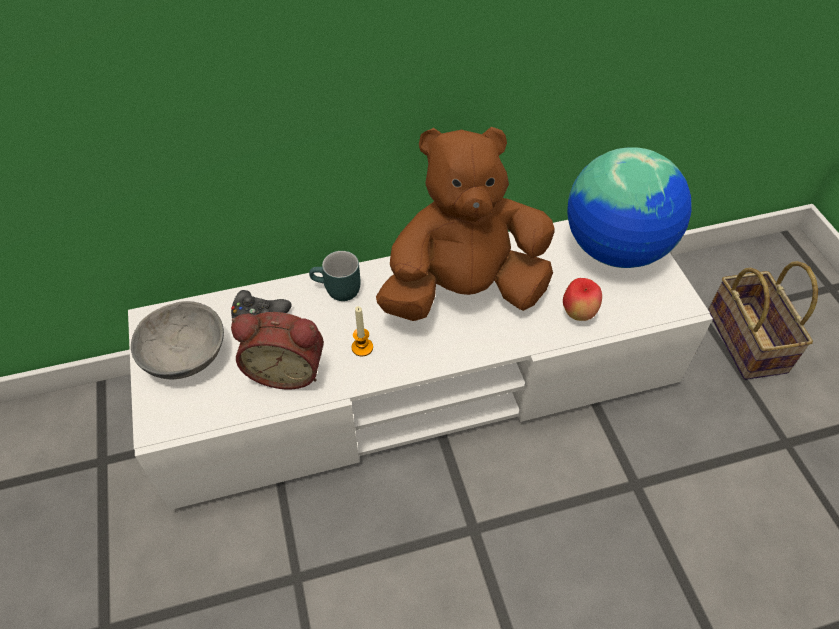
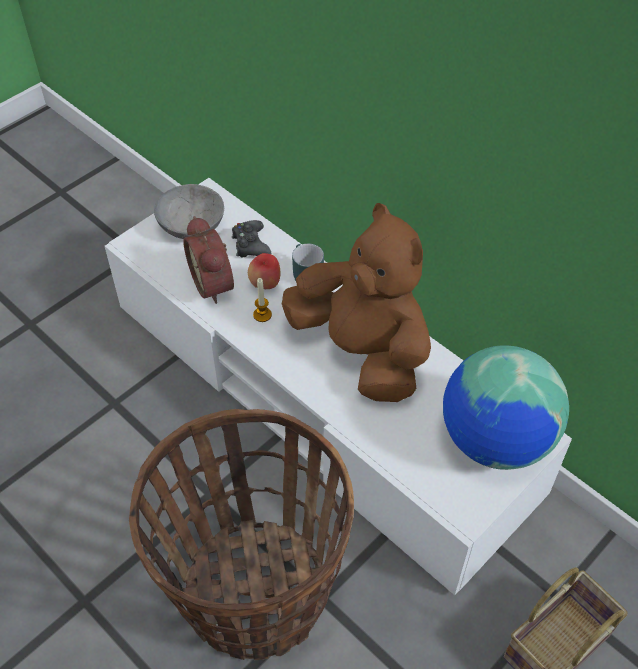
camera: 60 degrees right, 0 degrees up
(578, 313) = (396, 439): apple -> apple (265, 284)
(604, 539) = (253, 591): none -> basket

